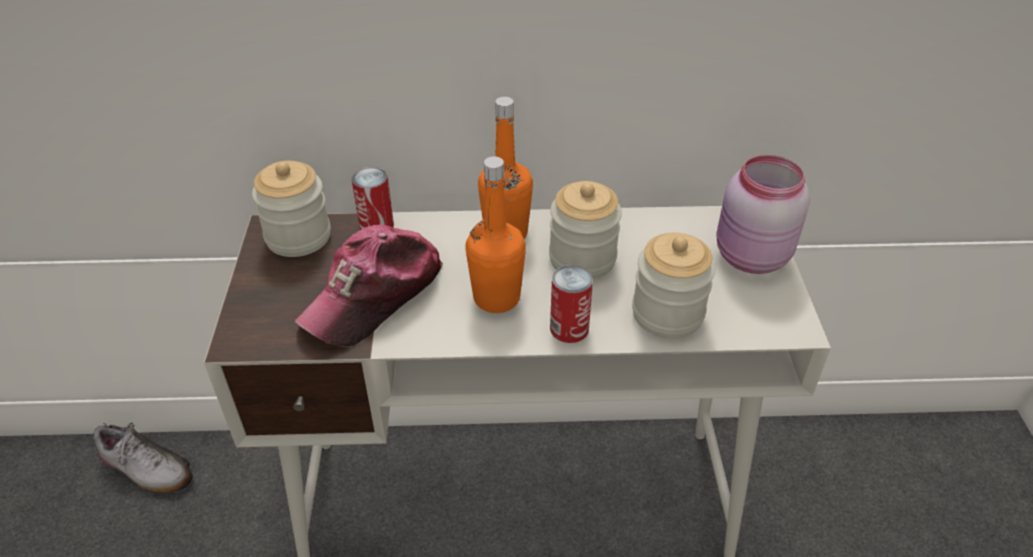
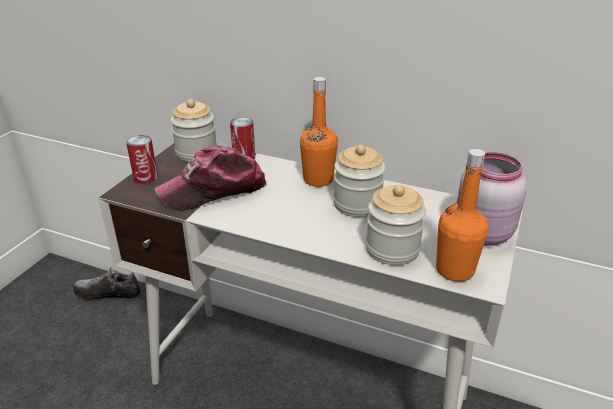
camera: 25 degrees right, 10 degrees down
(147, 468) = (108, 293): shoe -> shoe turned 135 degrees clockwise
(496, 298) = (284, 210): orange bottle -> orange bottle (454, 270)
(569, 328) = (317, 239): can -> can (145, 178)

